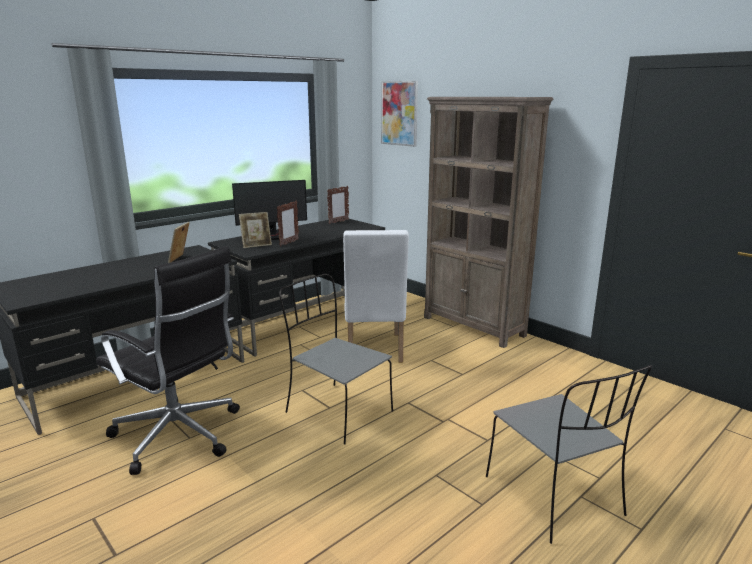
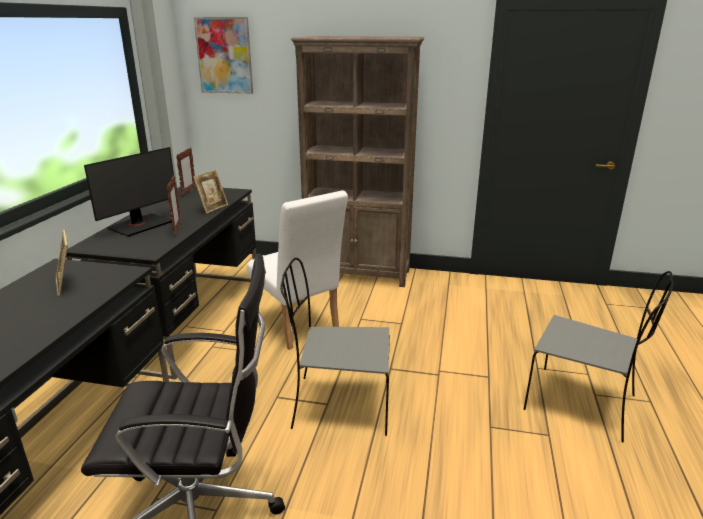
camera: 35 degrees left, 5 degrees up
(256, 245) = (141, 241): picture frame -> picture frame (213, 208)

